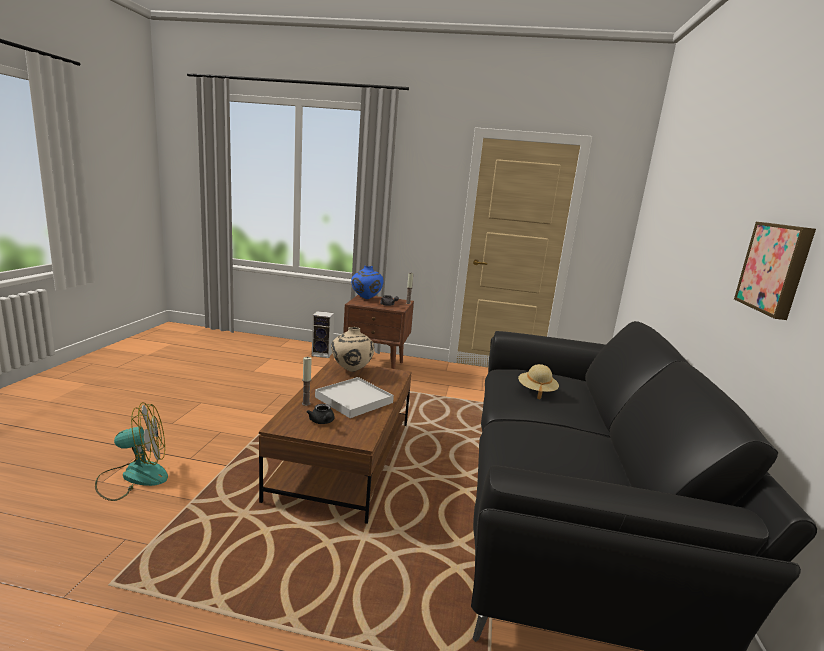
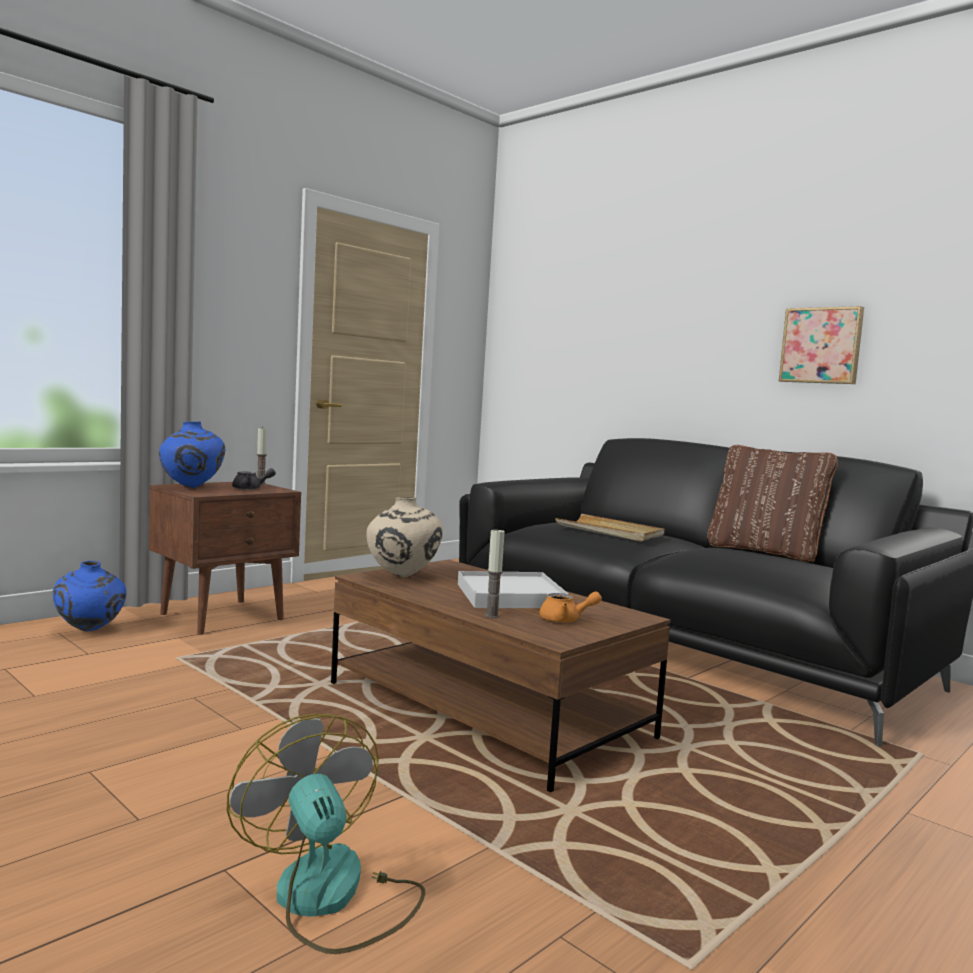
camera: 55 degrees left, 10 degrees down
(133, 476) = (331, 898): fan -> fan turned 45 degrees counterclockwise
(322, 422) = (565, 620): black teapot -> orange teapot
(323, 354) = (90, 630): speaker -> blue vase
(536, 391) = (609, 531): beige hat -> beige tray
(614, 455) = (765, 552): none -> brown pillow

